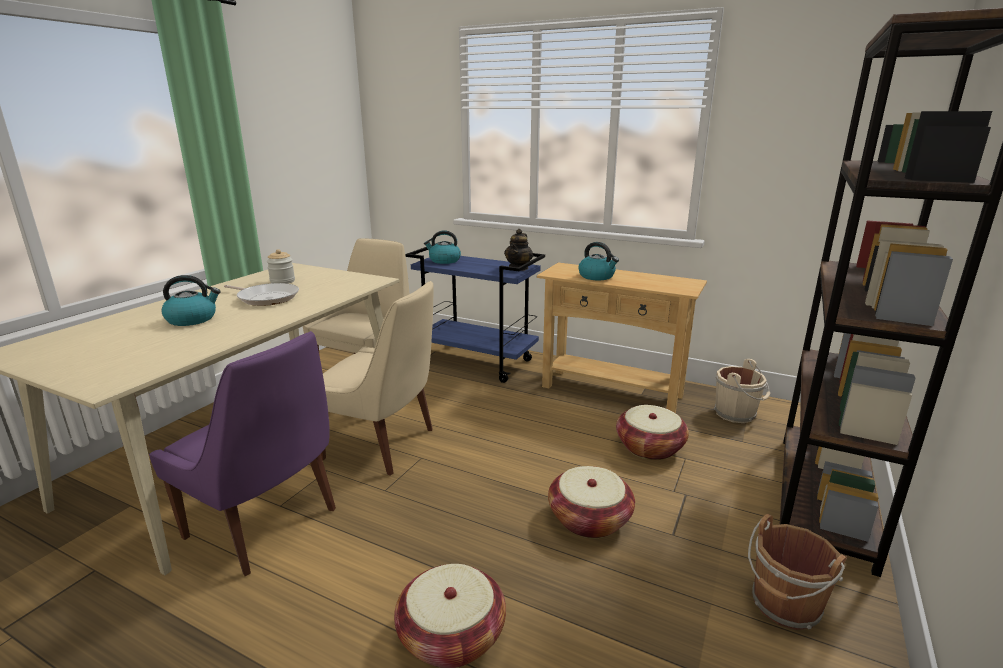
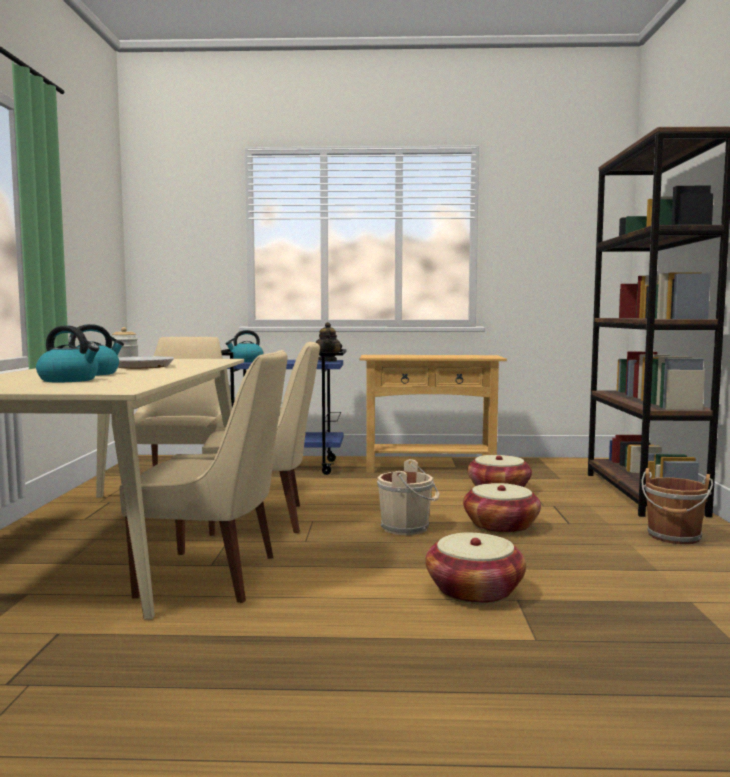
camera: 25 degrees left, 15 degrees down
(265, 525) = (214, 576): purple chair -> beige chair
(597, 276) = (412, 356): kettle -> kettle (70, 380)
(737, 414) = (540, 467): beige bucket -> beige bucket (407, 528)

